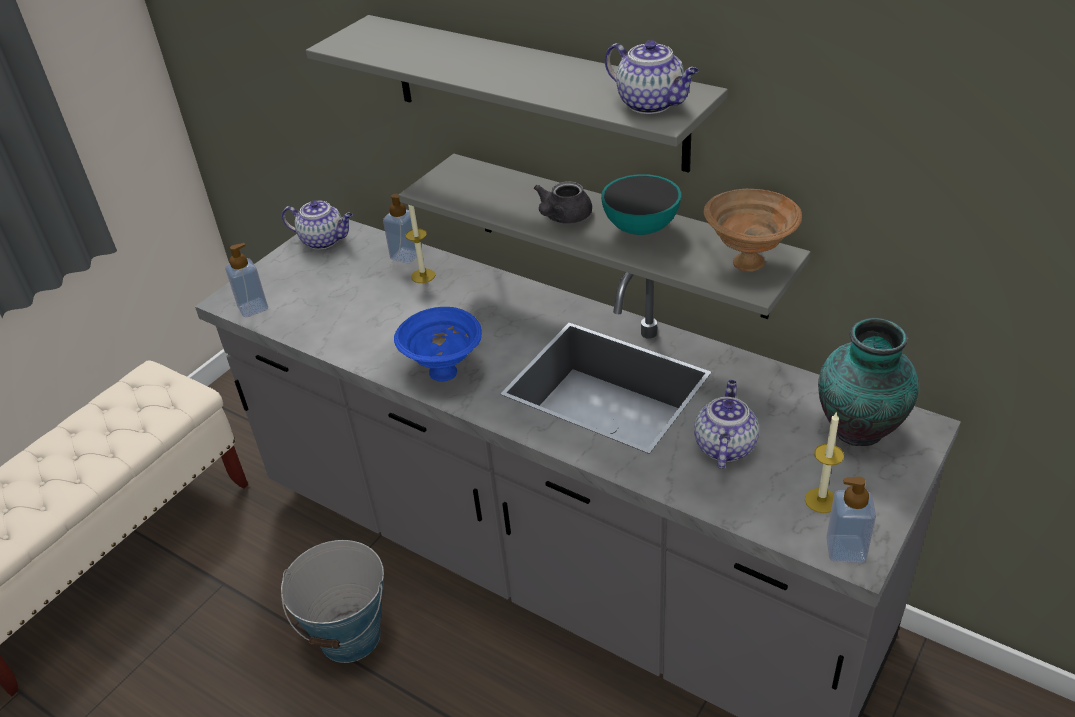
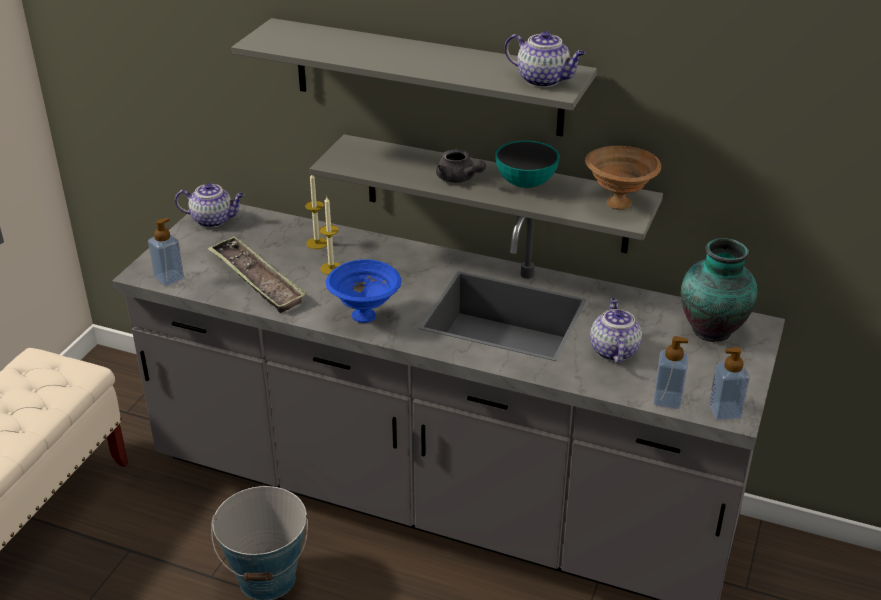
camera: 15 degrees left, 5 degrees down
(343, 317) = (256, 280): none -> tray
(406, 256) = (295, 228): soap dispenser -> soap dispenser (667, 400)
(563, 218) = (459, 179): grey teapot -> grey teapot turned 60 degrees counterclockwise
(821, 500) = (697, 381): candle -> candle (331, 268)

